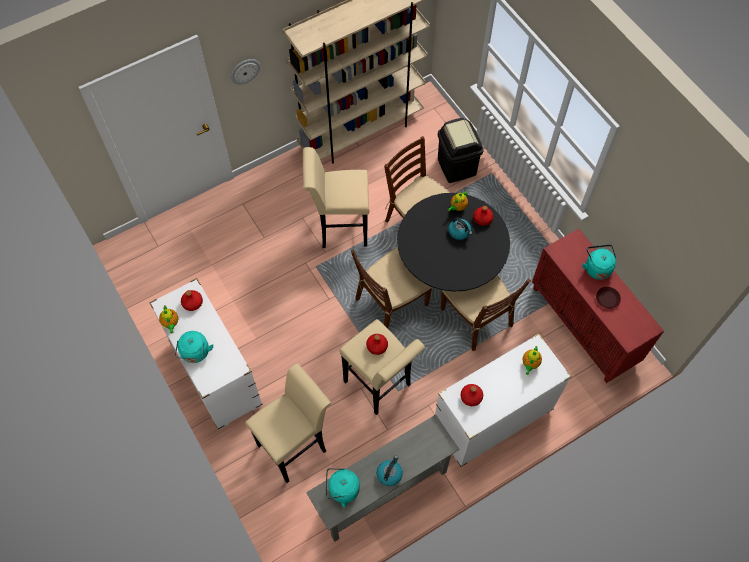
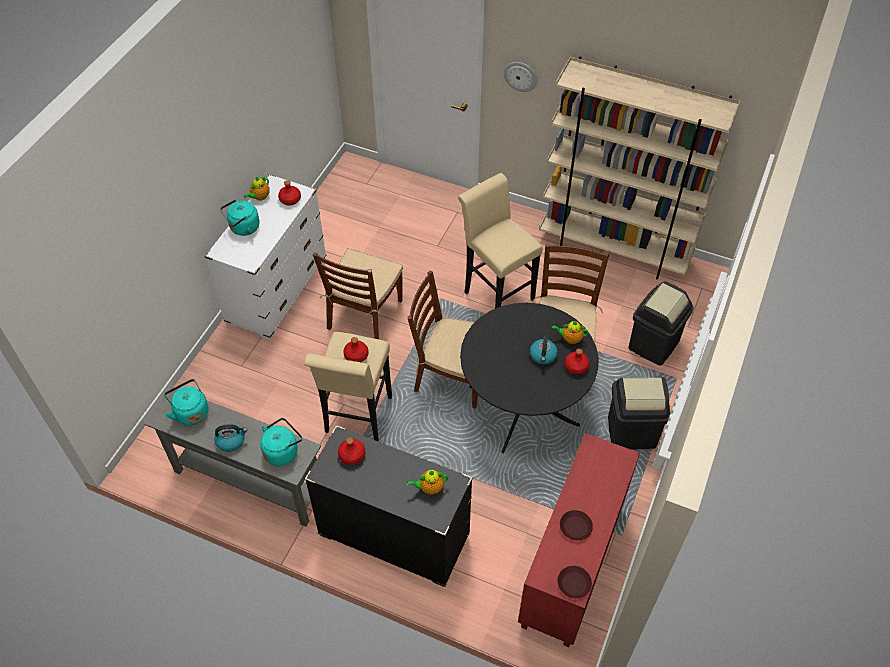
camera: 55 degrees right, 10 degrees down
(296, 445) = (250, 387): beige stool -> none
(477, 317) = (497, 458): brown chair -> brown chair (364, 315)
(492, 419) = (393, 536): white dresser -> black dresser
(512, 226) = (631, 431): none -> black trash can
(597, 267) = (606, 496): turquoise kettle -> turquoise kettle (282, 451)
(645, 325) = (574, 584): none -> brown plate

